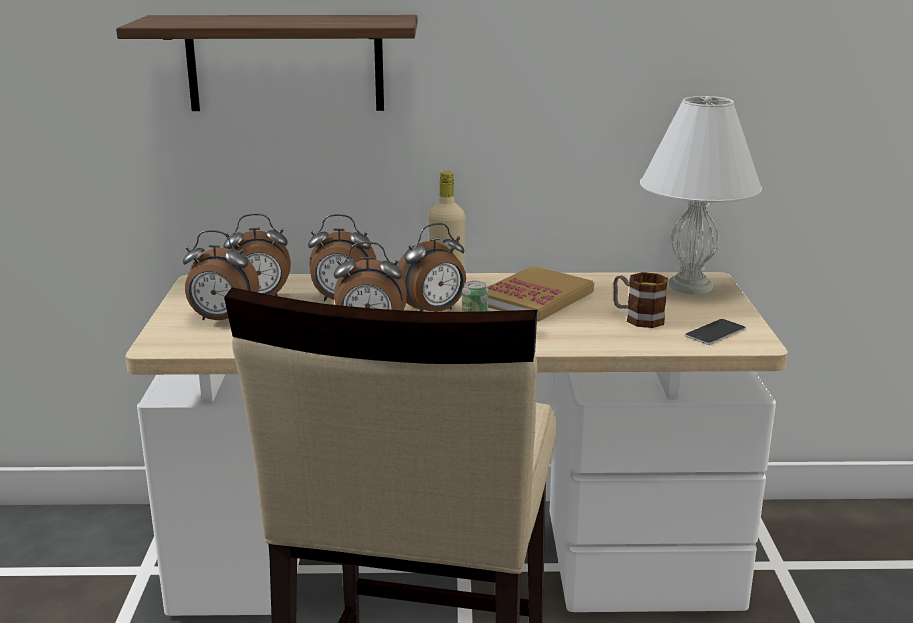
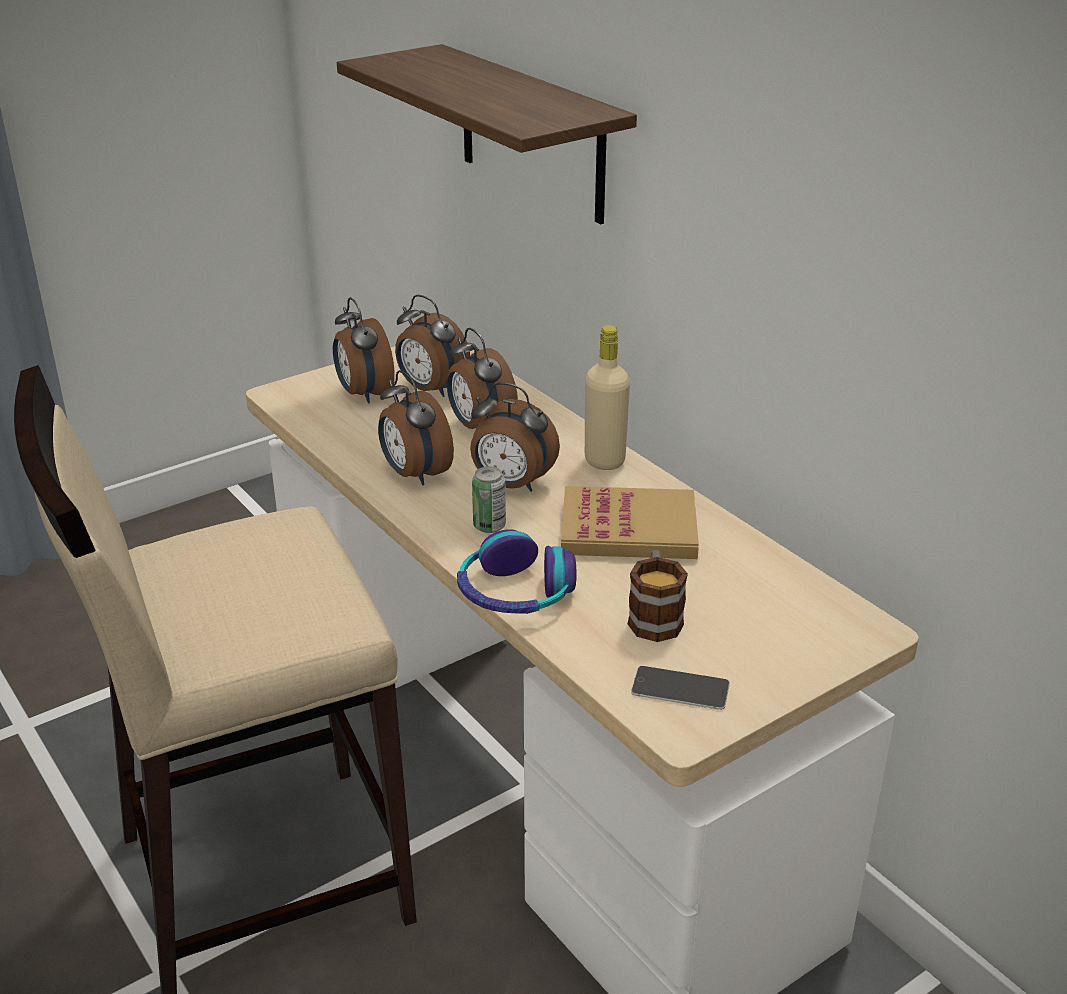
camera: 55 degrees right, 10 degrees up
(565, 344) = (515, 593): none -> headphones
(691, 286) = (822, 623): white table lamp -> none

